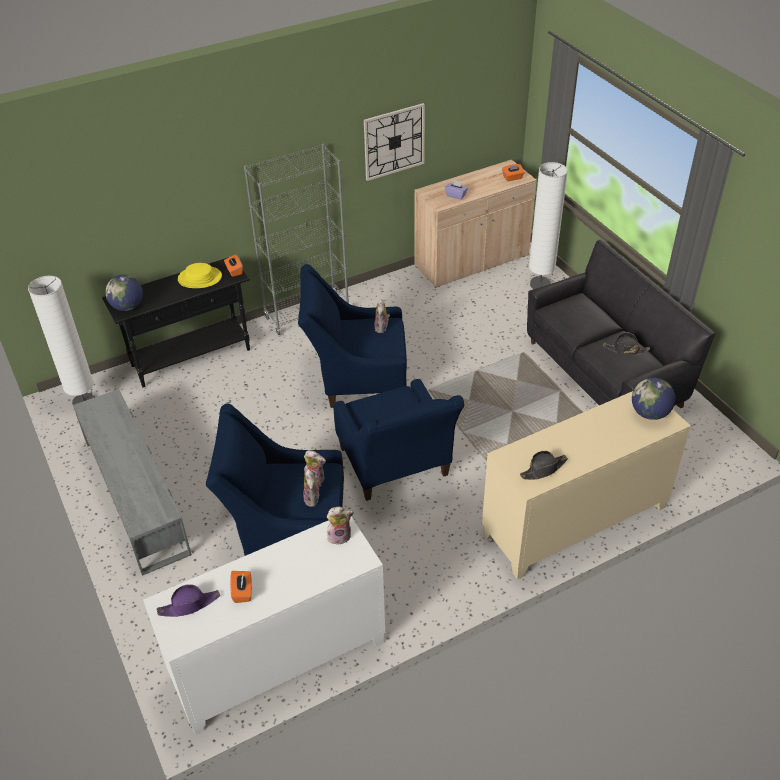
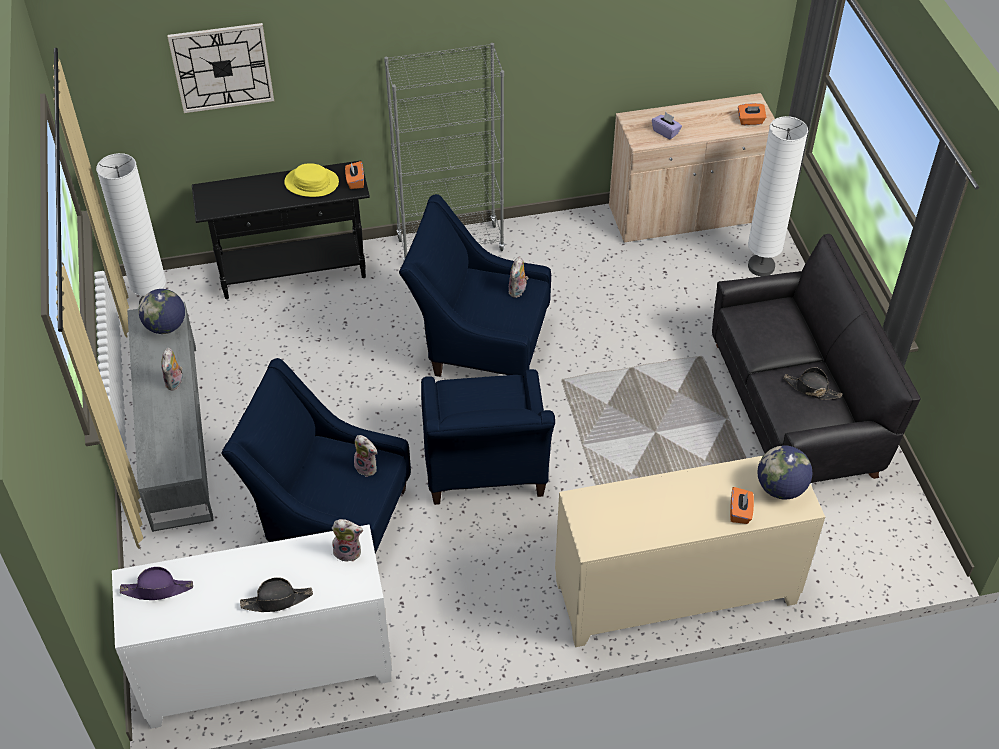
camera: 15 degrees right, 5 degrees up
(128, 306) = (216, 203): globe -> globe (166, 326)
(242, 592) = (219, 590): orange tissue box -> orange tissue box (740, 512)
(313, 499) = (355, 493): plush toy -> plush toy (175, 383)
(394, 141) = (592, 51): wall clock -> wall clock (222, 67)
(543, 469) = (617, 528): black hat -> black hat (277, 600)

